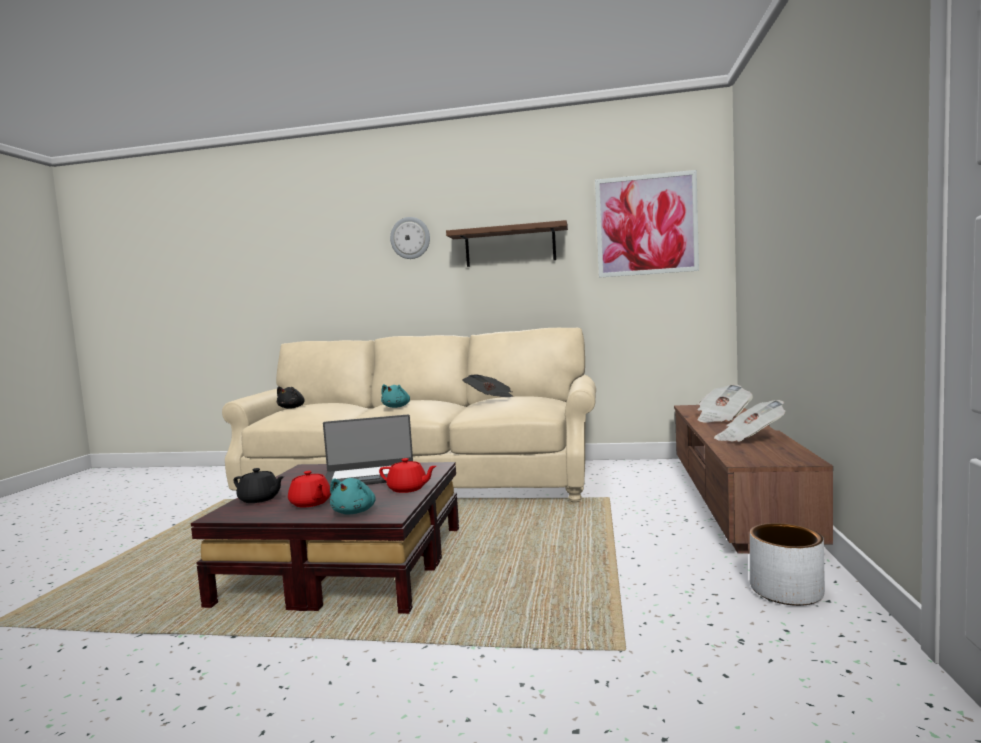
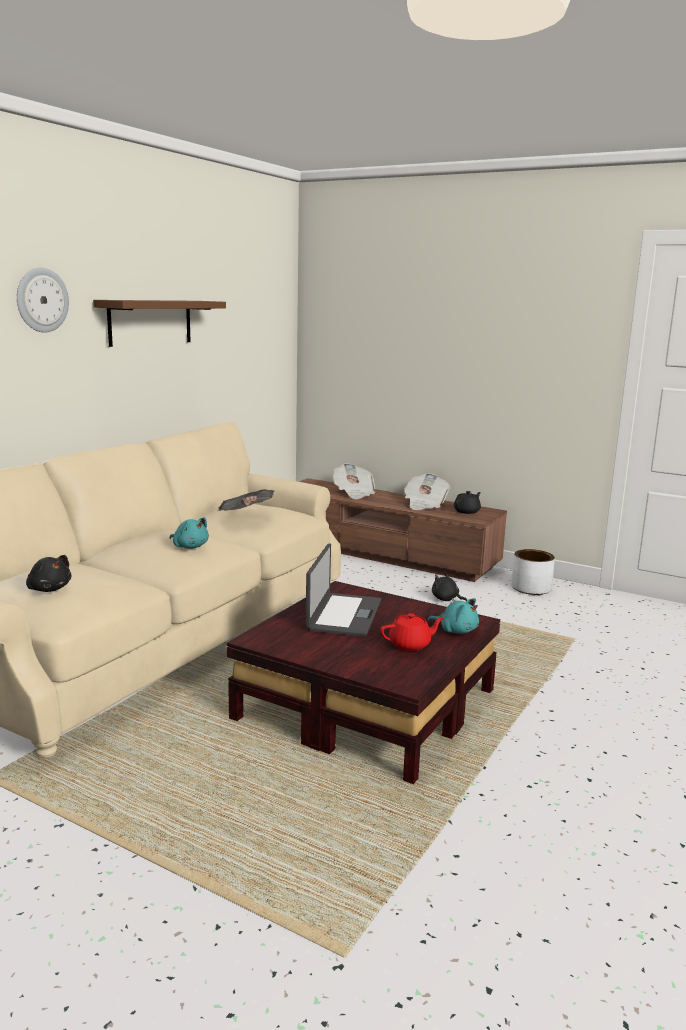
camera: 70 degrees left, 10 degrees up
(260, 499) = (368, 666): black teapot -> black teapot (467, 511)
(408, 489) = (408, 606): red teapot -> none
(646, 225) = (251, 309): picture -> none
(646, 549) = (446, 599): none -> black plush toy

